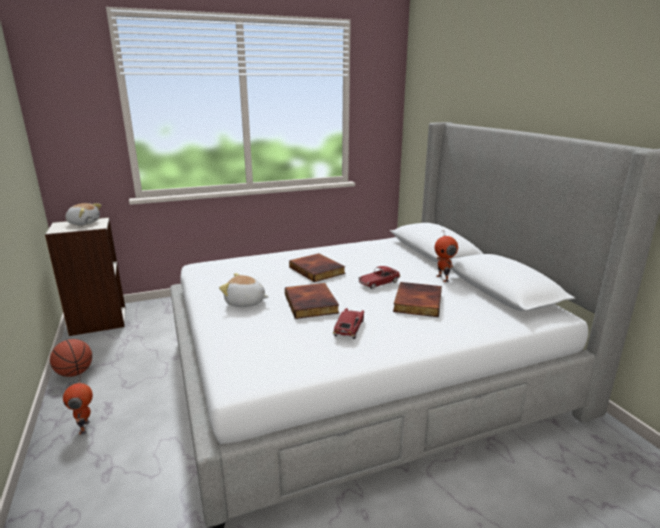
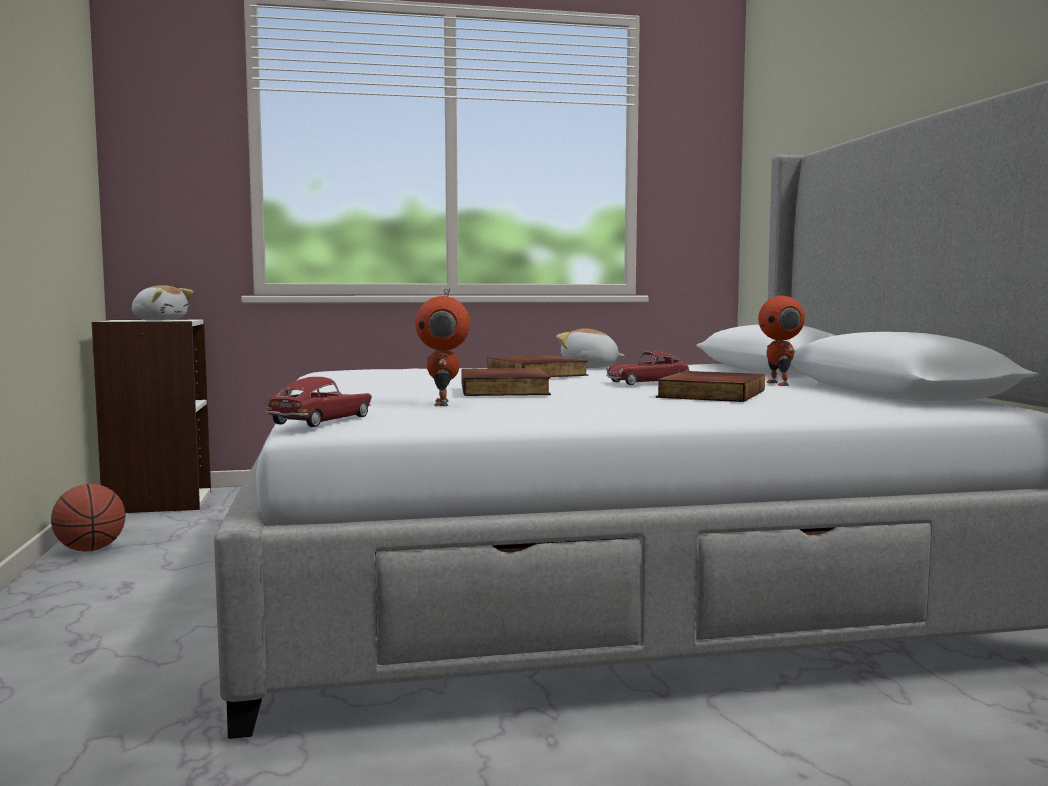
camera: 10 degrees right, 15 degrees down
(85, 427) = (76, 604): toy robot -> toy robot (444, 403)
(245, 302) = (385, 387): plush toy -> plush toy (589, 367)
(349, 328) = (559, 403): toy car -> toy car (321, 420)

